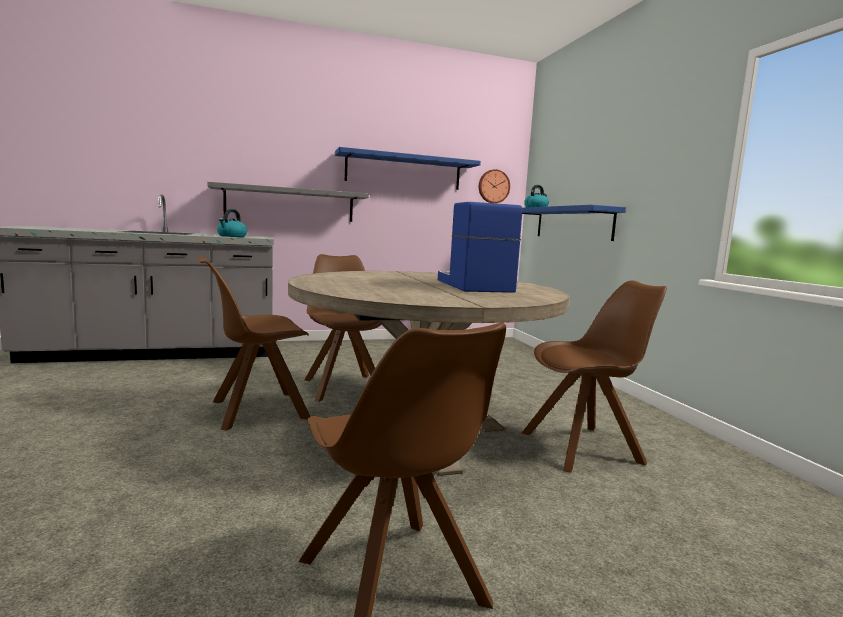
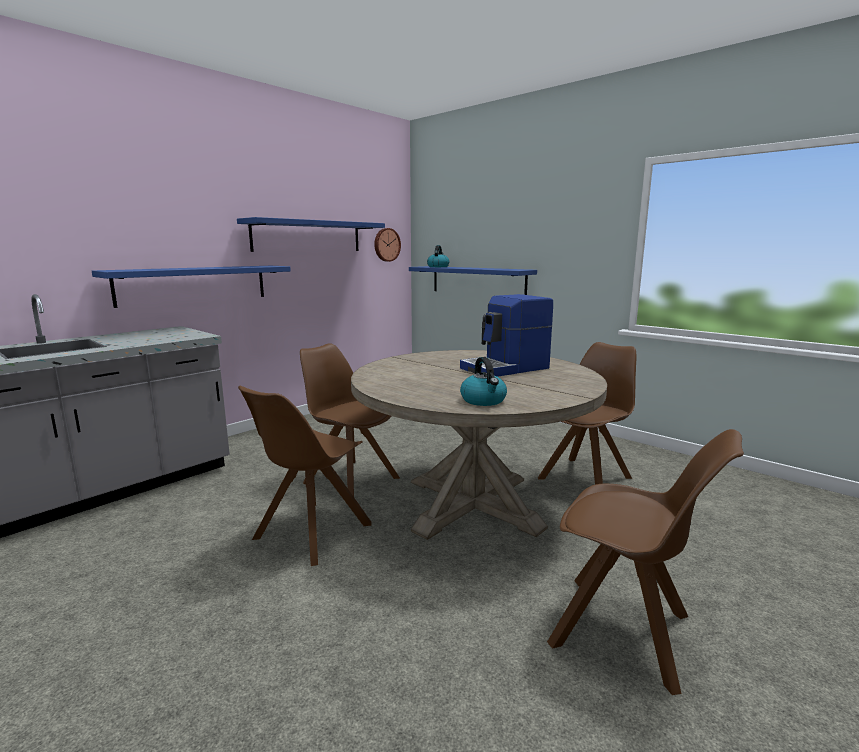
camera: 30 degrees left, 5 degrees up
(232, 236) = (162, 339): kettle -> kettle (484, 400)
(290, 204) = (194, 284): grey shelf -> blue shelf
(473, 286) = (506, 368): coffee machine -> coffee machine turned 75 degrees counterclockwise

